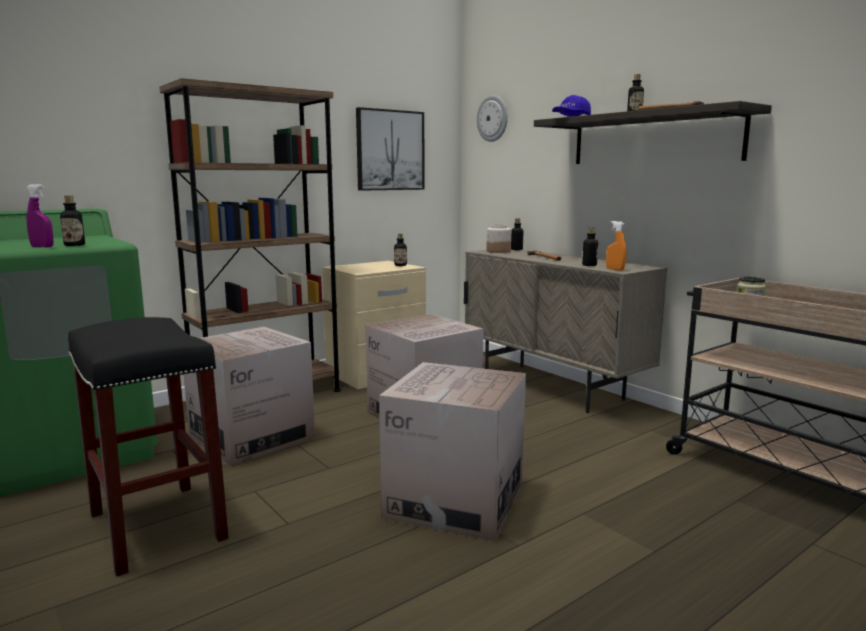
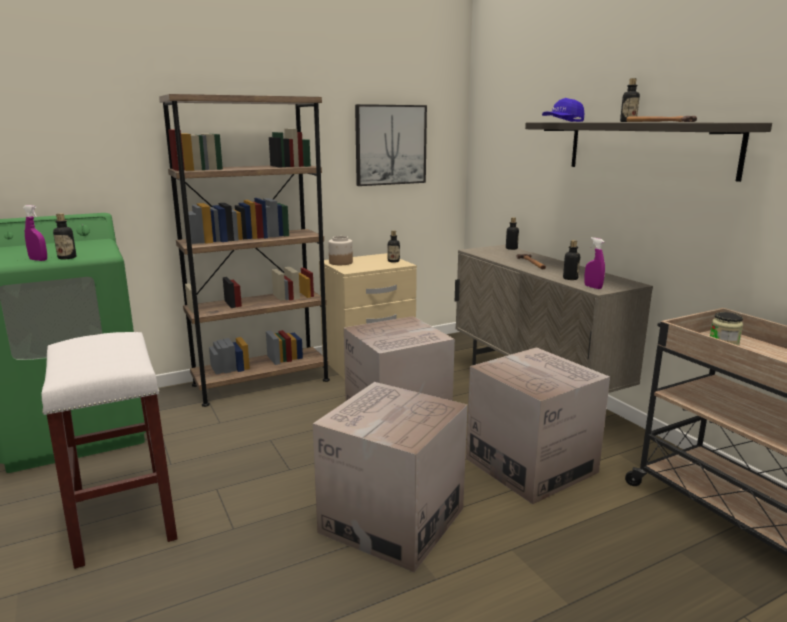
camera: 10 degrees right, 5 degrees up
(155, 525) = (122, 518): black stool -> white stool
(252, 437) = (233, 428): cardboard box -> cardboard box (531, 465)
(493, 118) = (496, 111): wall clock -> none
(498, 251) = (490, 251): jar -> jar (340, 262)
(615, 269) = (593, 287): orange spray bottle -> purple spray bottle

